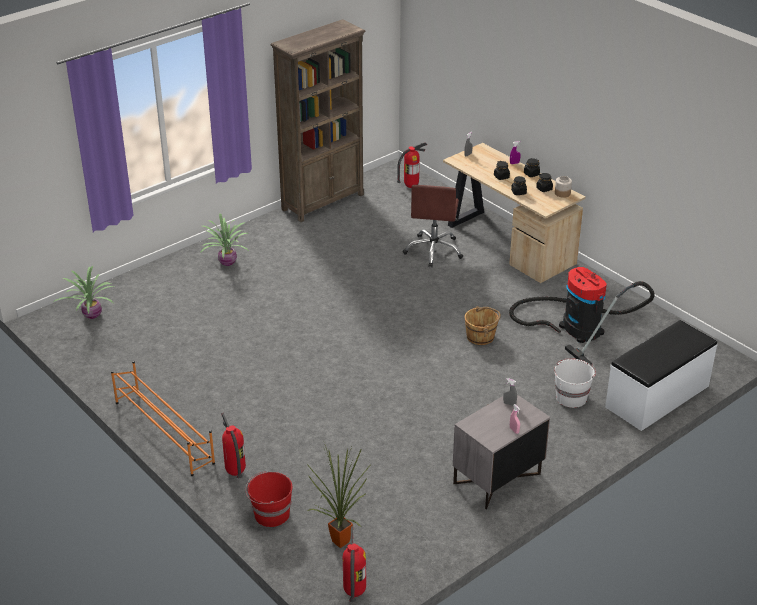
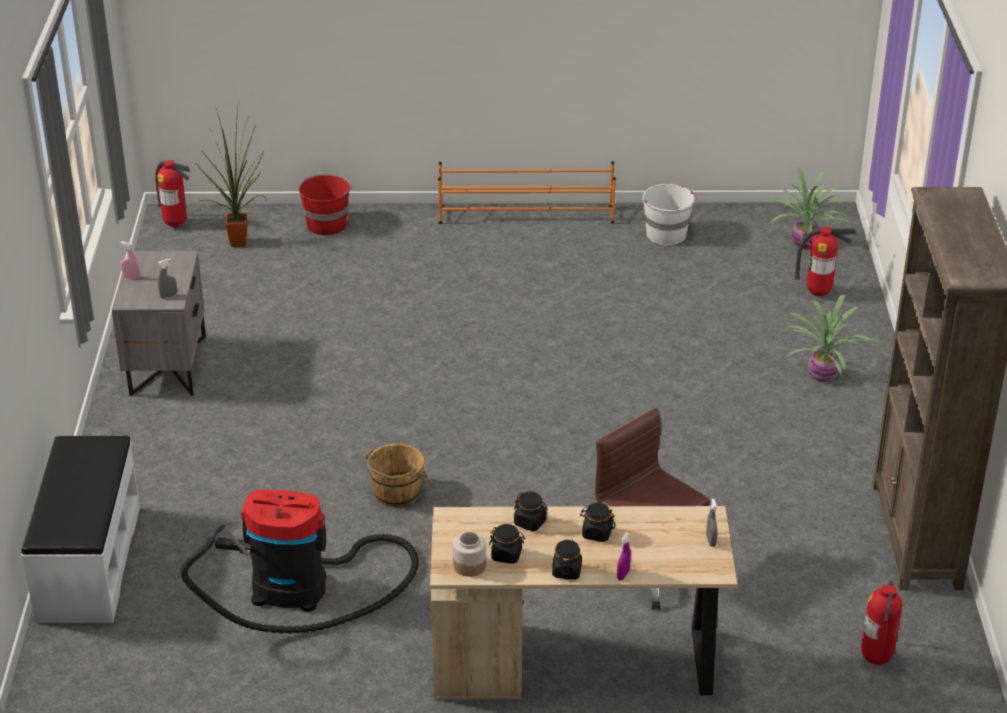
camera: 130 degrees right, 0 degrees up
(235, 472) = (410, 229): fire extinguisher -> fire extinguisher (819, 293)
(571, 397) = (193, 493): white bucket -> white bucket (666, 235)

